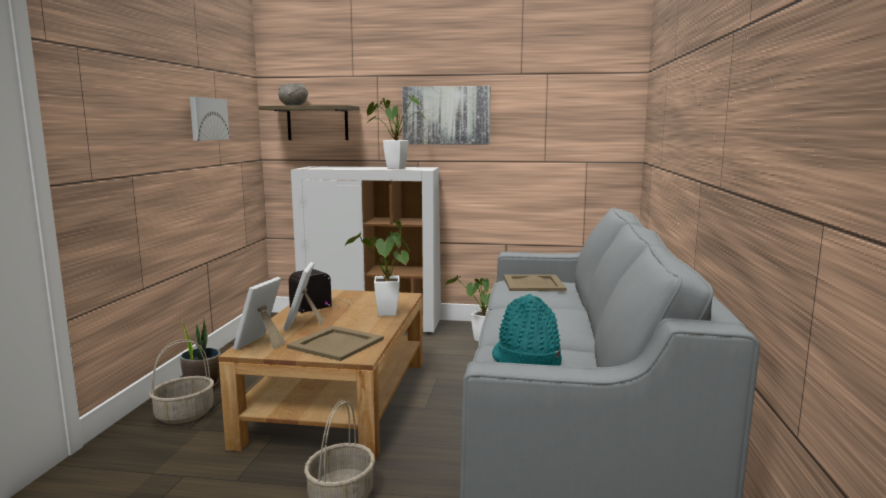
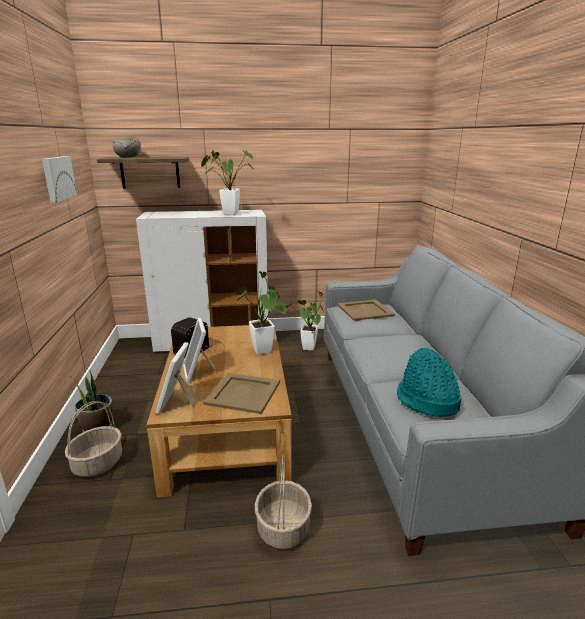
camera: 15 degrees left, 10 degrees up
(446, 115) = (267, 165): picture -> none

